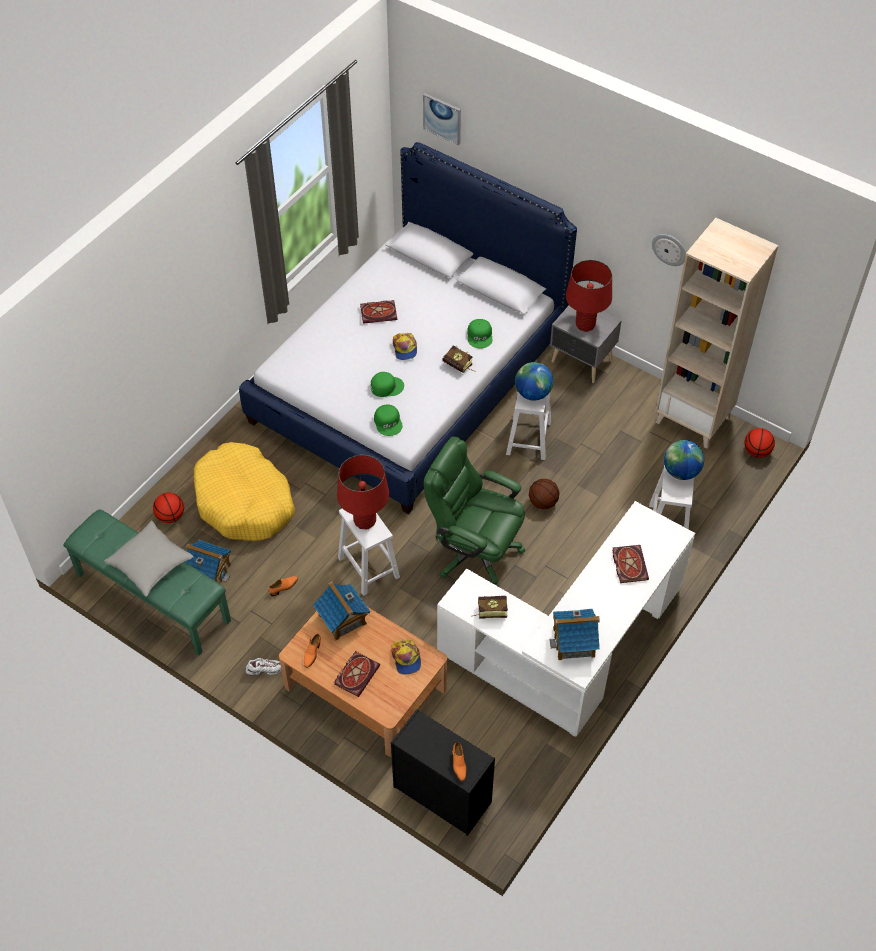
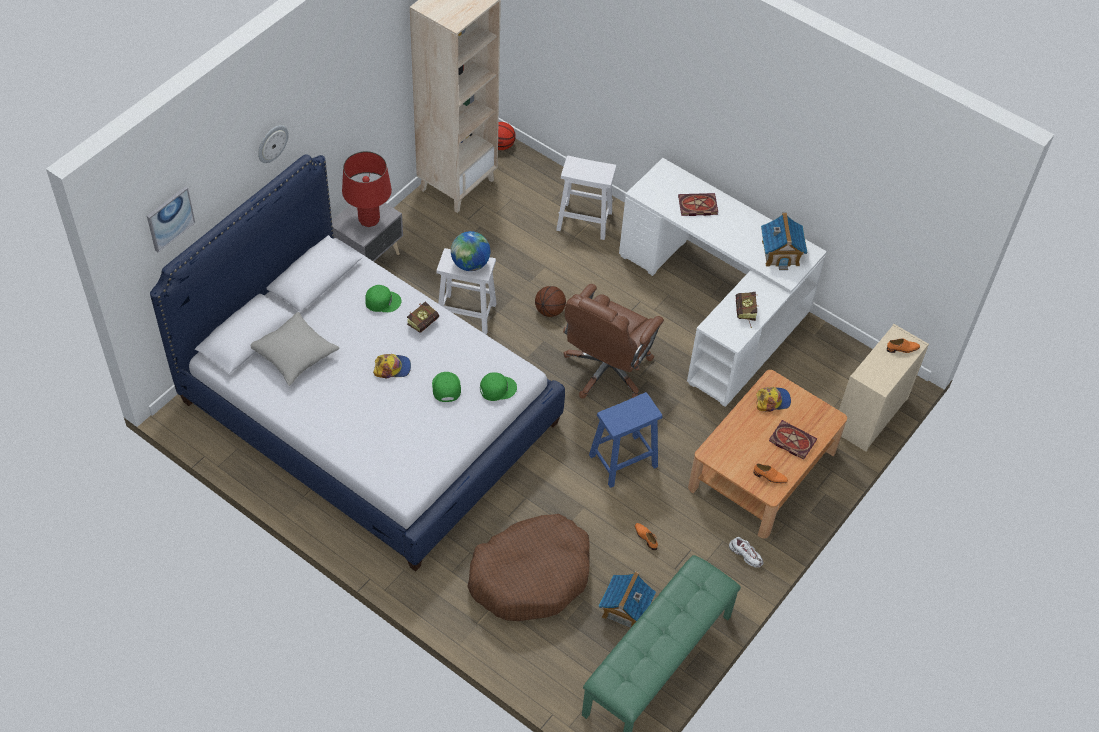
camera: 90 degrees left, 0 degrees up
(150, 564) = (667, 623): grey pillow -> grey pillow (294, 354)
(170, 516) = (547, 651): basketball -> none
(244, 502) = (531, 575): yellow dog bed -> brown dog bed
(265, 669) = (745, 555): white shoe -> white shoe turned 135 degrees clockwise
(342, 619) = (730, 450): toy house -> none
(365, 521) = (628, 414): red table lamp -> none
(368, 567) = (622, 461): white stool -> blue stool
(379, 312) = (333, 388): book -> none
(441, 794) = (869, 415): black dresser -> beige dresser
(474, 551) = (606, 370): green office chair -> brown office chair
(669, 249) = (382, 80): wall clock -> wall clock (272, 143)
(681, 472) = (578, 166): globe -> none

